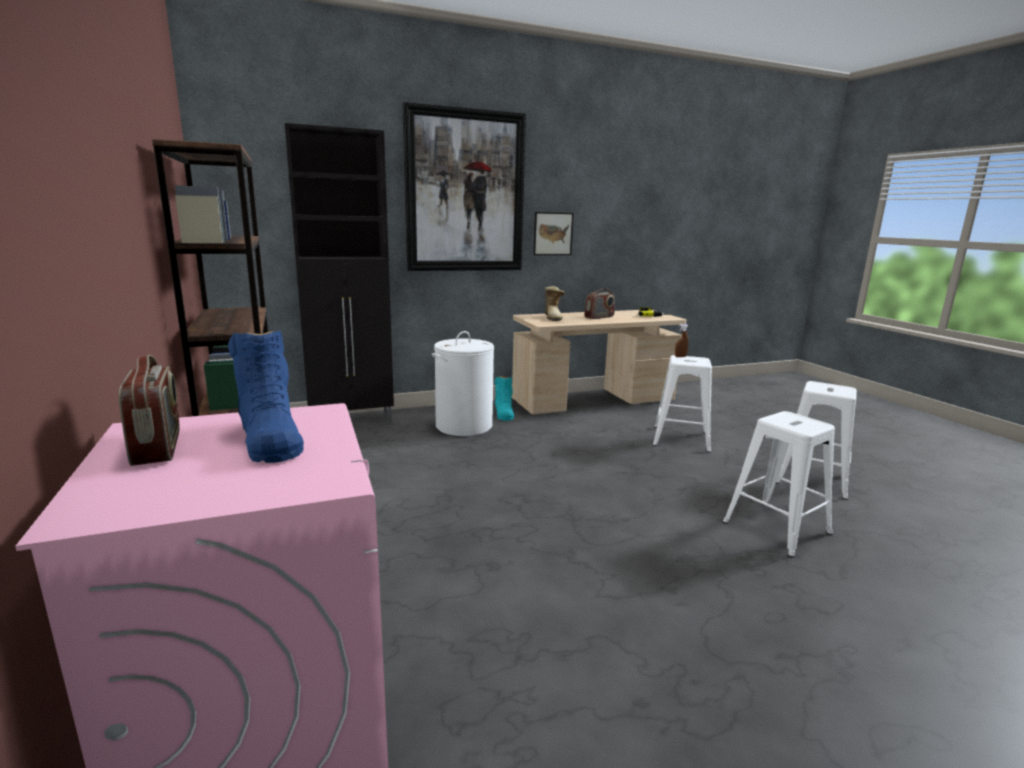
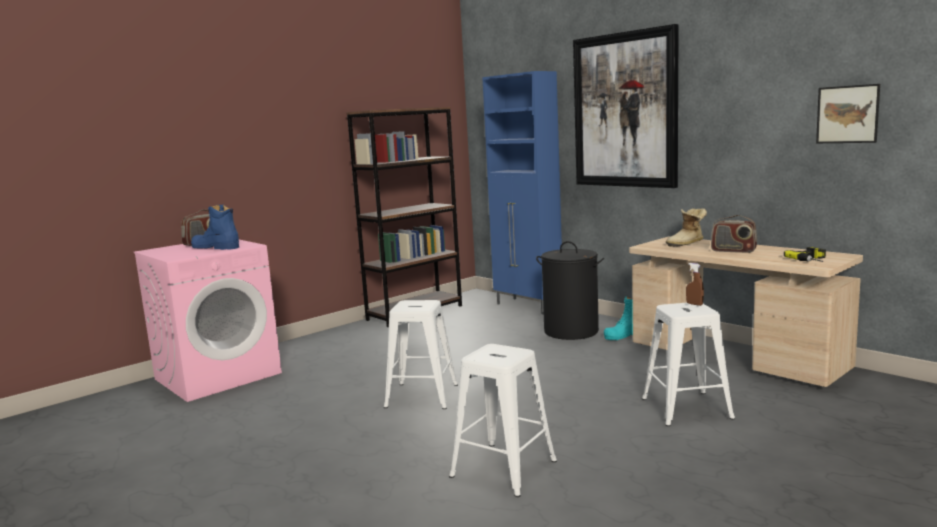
camera: 70 degrees right, 5 degrees down
(270, 438) = (215, 247): blue boot -> blue boot turned 75 degrees clockwise
(352, 421) = (528, 306): black cabinet -> blue cabinet
(464, 425) = (571, 331): white laundry basket -> black laundry basket
(553, 233) = (714, 148): picture -> picture (847, 114)
(813, 479) = (666, 487): white stool -> white stool (421, 396)

